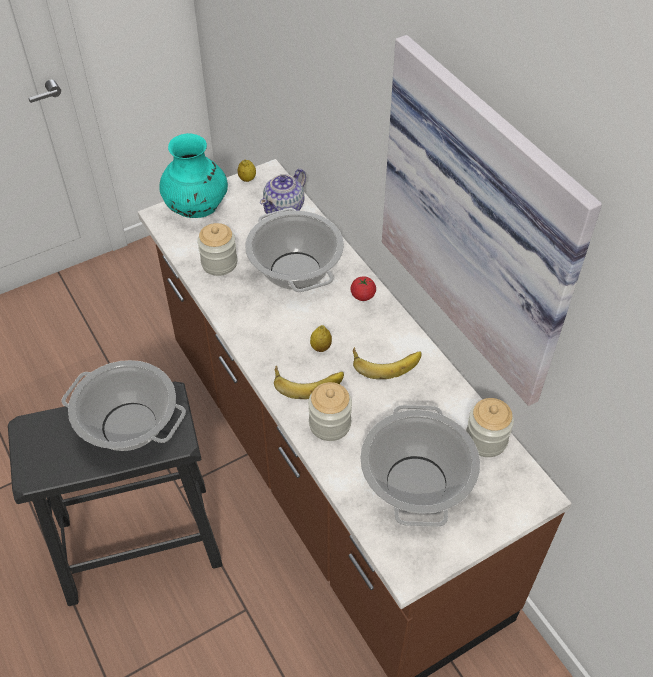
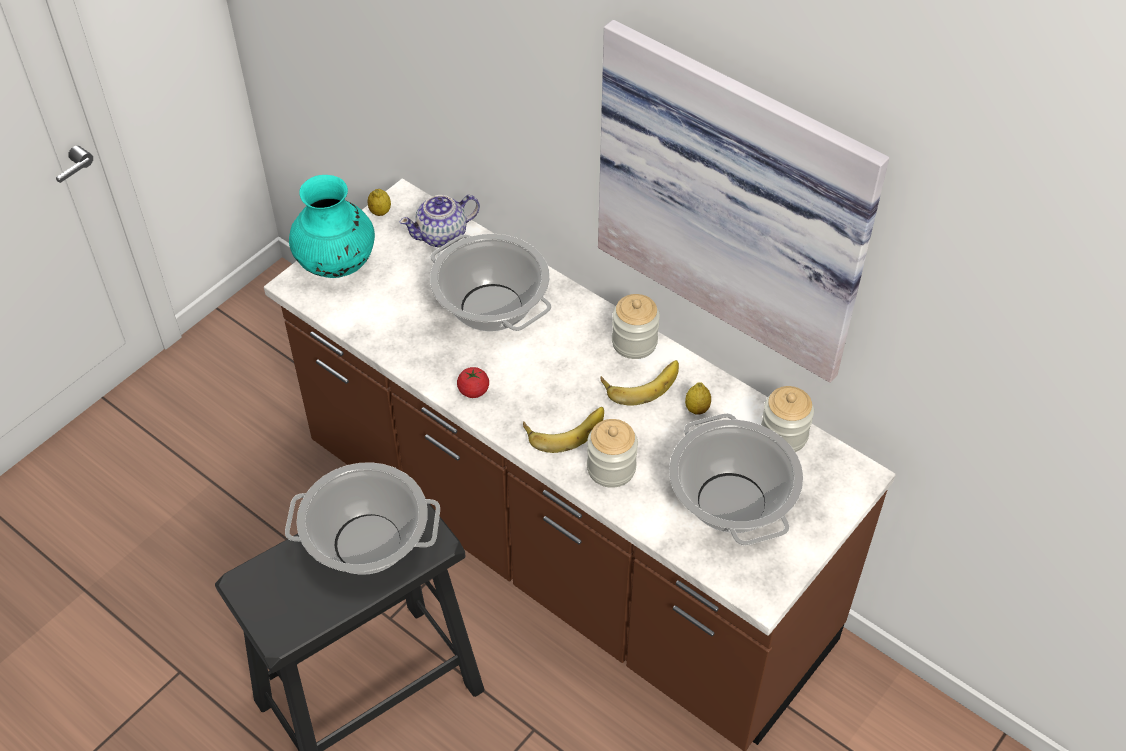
camera: 20 degrees left, 0 degrees up
(219, 263) = (397, 323): jar -> jar (634, 342)
(285, 207) = (443, 235): teapot -> teapot turned 45 degrees clockwise
(321, 347) = (562, 387): lemon -> lemon (697, 409)
(363, 295) = (582, 315): tomato -> tomato (473, 390)

